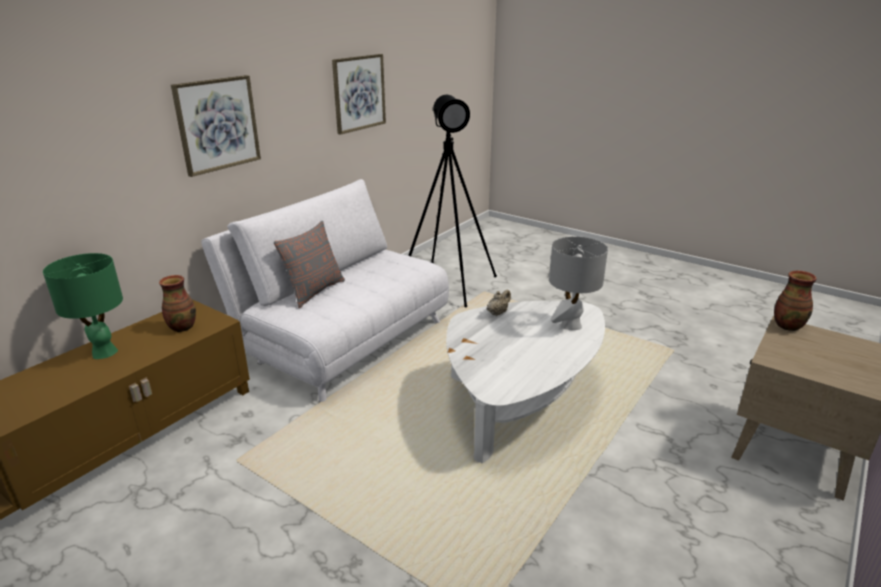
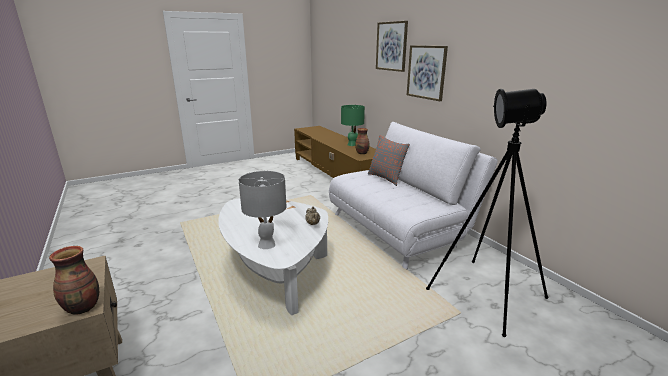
camera: 115 degrees right, 5 degrees down
(359, 93) = (542, 79): picture -> picture (391, 46)

